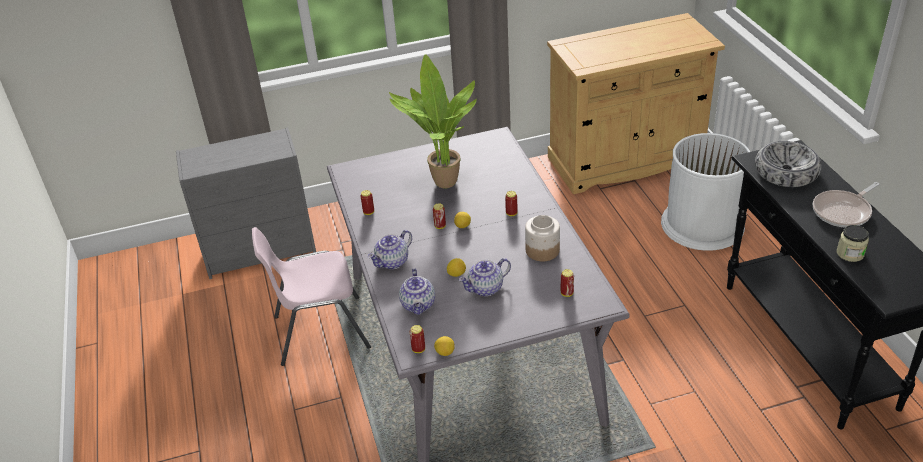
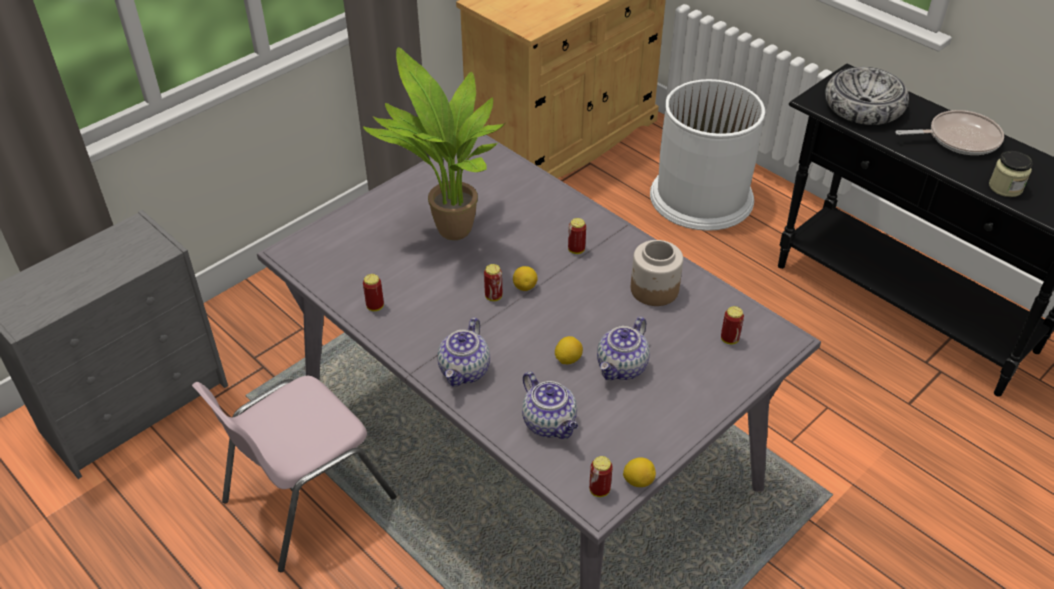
camera: 30 degrees left, 5 degrees up
(843, 211) = (959, 138): frying pan -> frying pan turned 120 degrees counterclockwise

